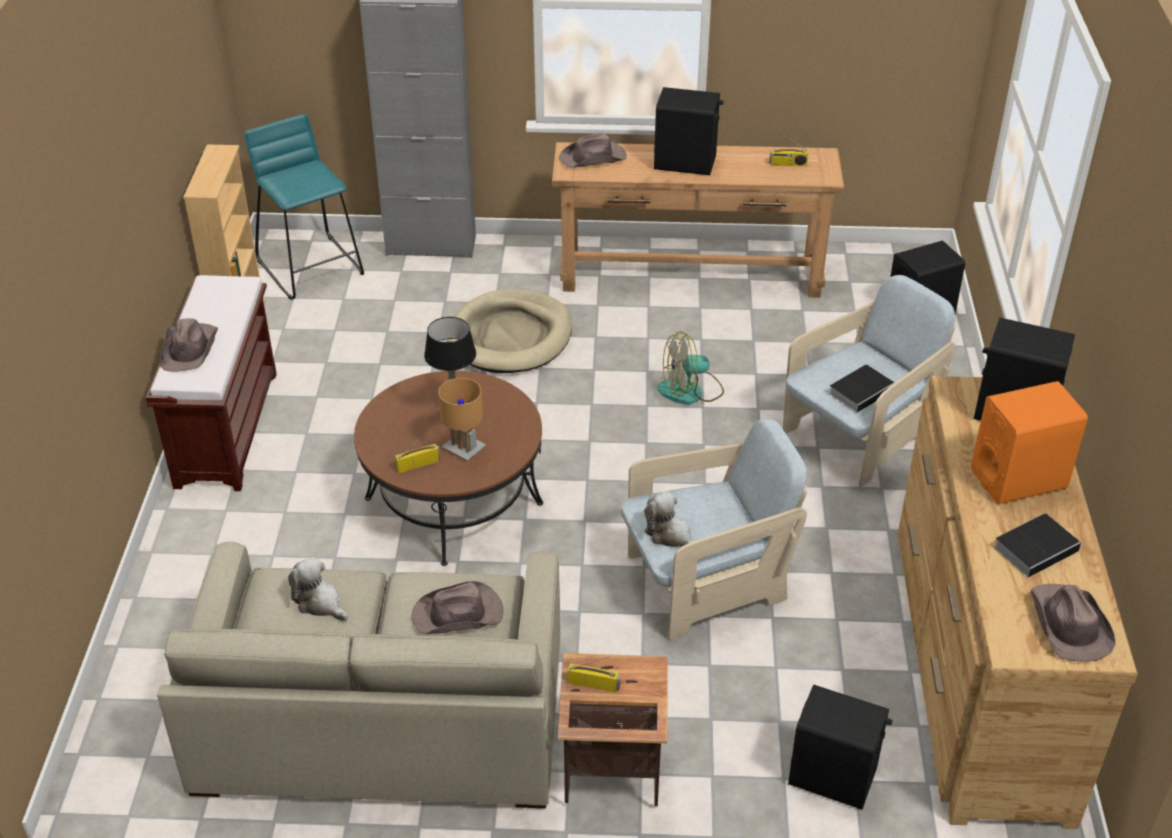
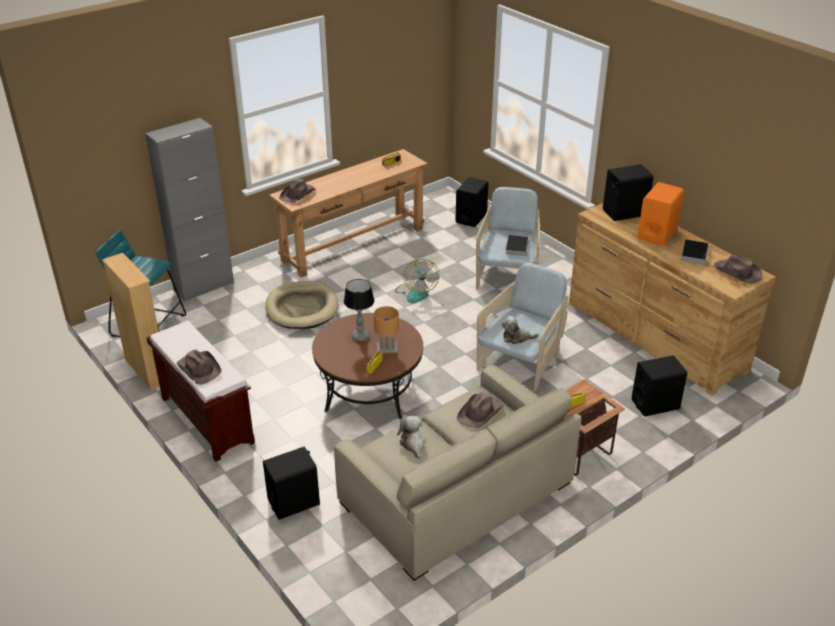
camera: 40 degrees left, 5 degrees down
(320, 602) = (413, 444): plush toy -> plush toy turned 75 degrees clockwise
(685, 162) = (344, 179): black speaker -> black speaker (294, 502)
(690, 391) = (416, 292): fan -> fan turned 45 degrees counterclockwise

